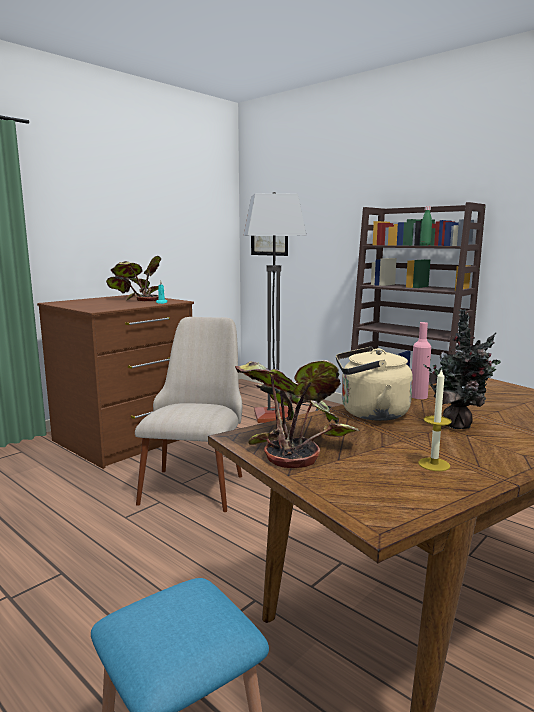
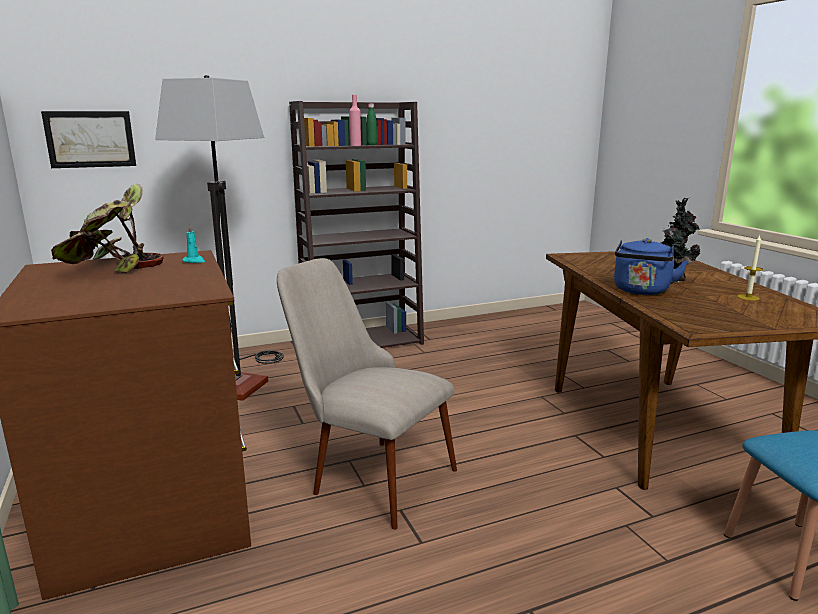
camera: 65 degrees left, 5 degrees up
(291, 443) = (710, 319): potted plant -> none
(370, 413) = (641, 291): beige kettle -> blue kettle
(418, 396) = (601, 274): pink bottle -> pink bottle (355, 145)

